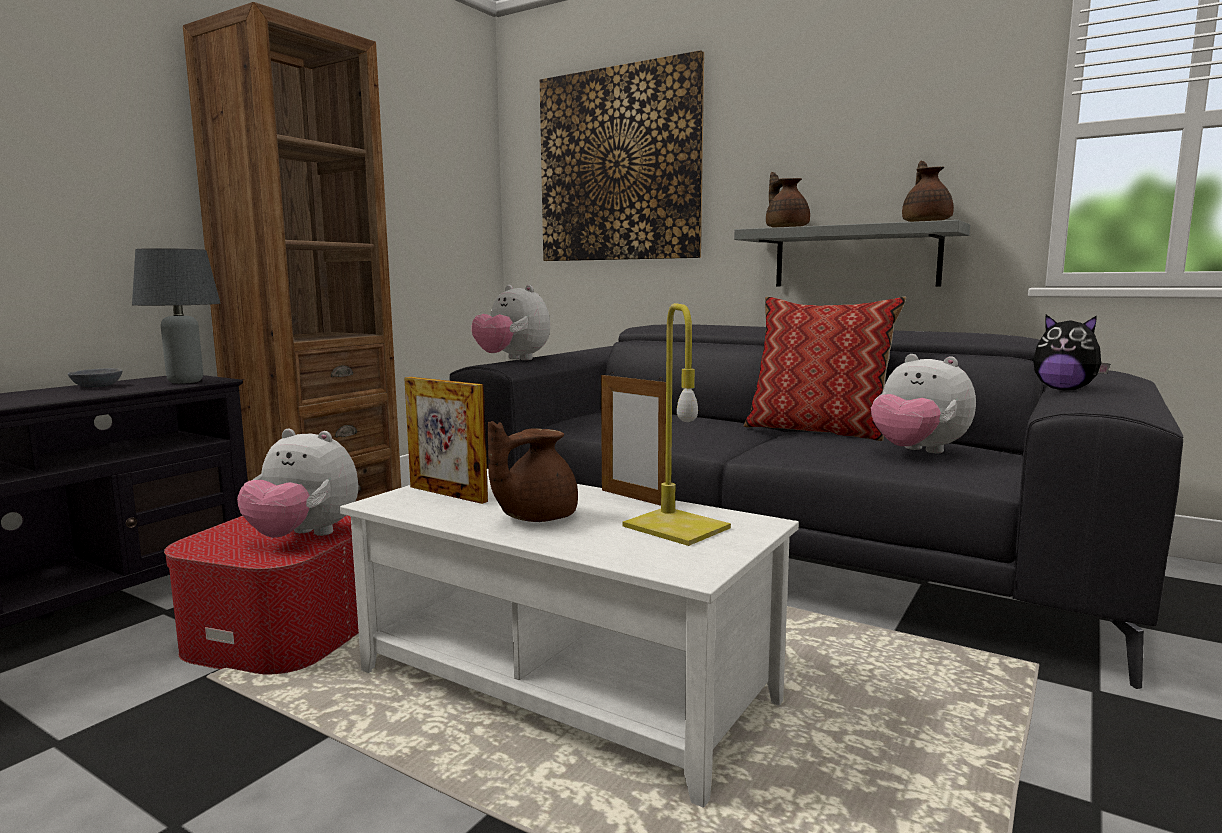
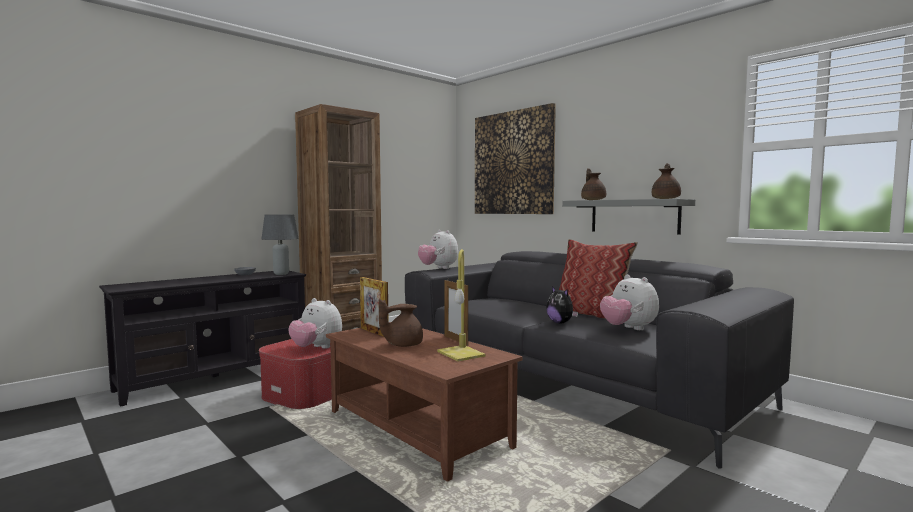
camera: 15 degrees right, 5 degrees down
(566, 686) = (418, 429): white coffee table -> brown coffee table
(1064, 390) = (707, 298): plush toy -> plush toy (560, 323)

